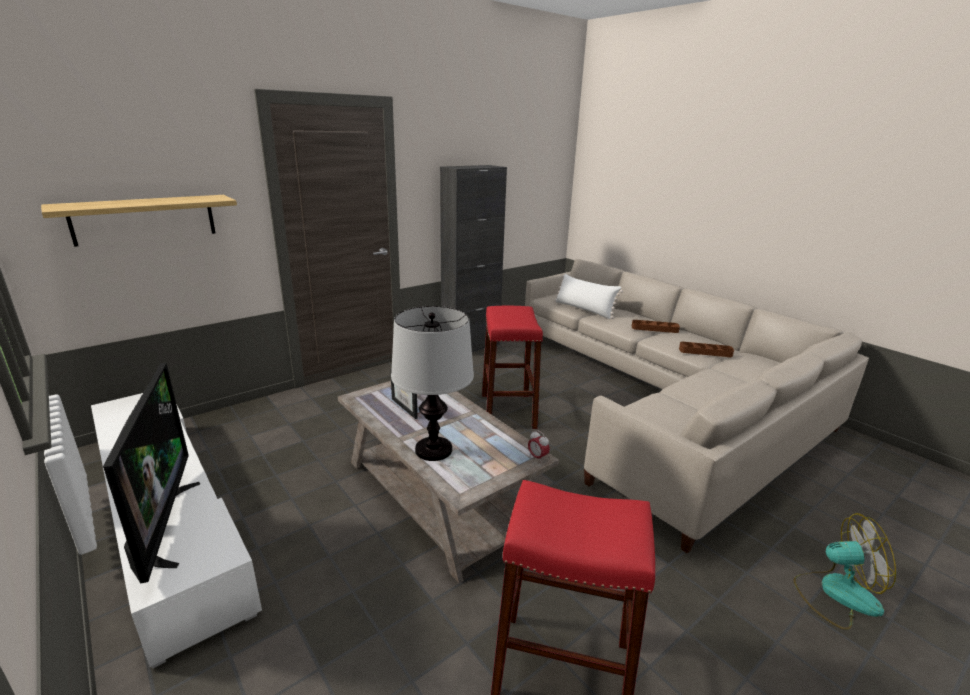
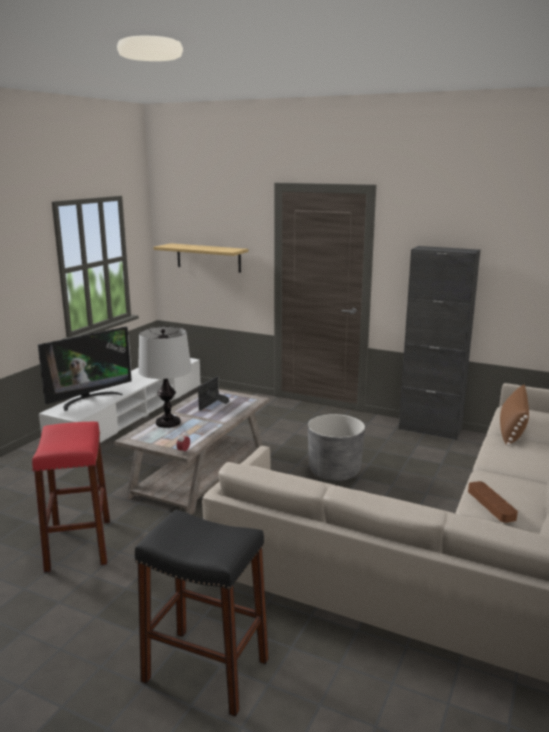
camera: 65 degrees right, 5 degrees down
(508, 411) = (334, 471): red stool -> grey planter
(584, 309) = (512, 429): white pillow -> brown pillow
(654, 329) = (518, 470): brown tray -> none
(836, 594) = (206, 670): fan -> black stool

